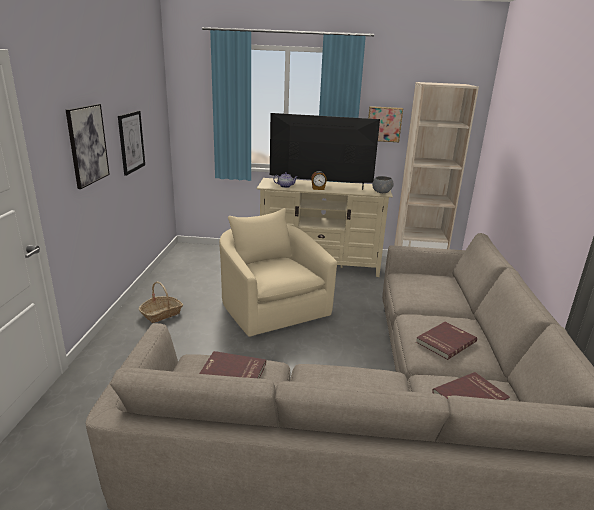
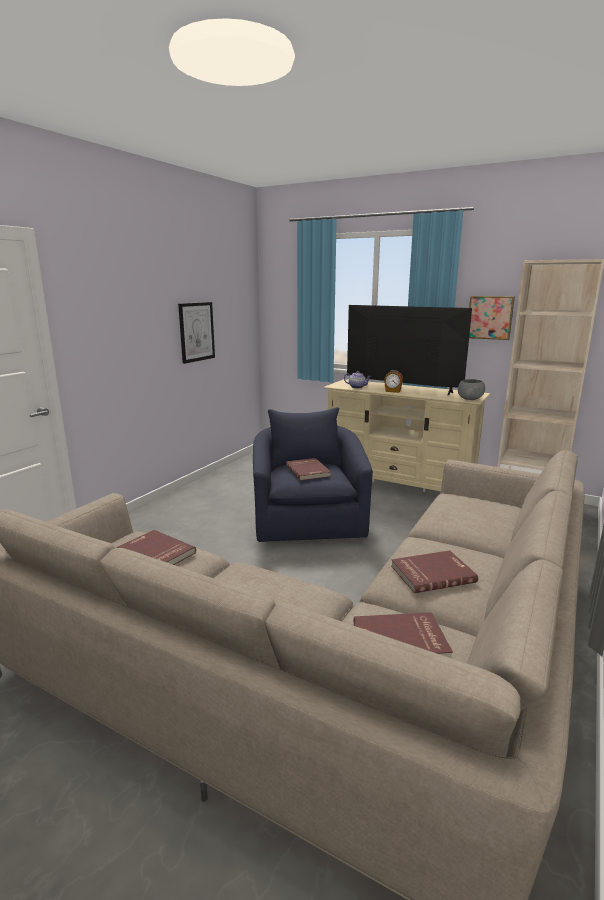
camera: 25 degrees right, 5 degrees down
(87, 145) = (131, 326): picture -> none
(161, 314) = (195, 507): basket -> none
(271, 307) = (308, 519): beige armchair -> blue armchair
(278, 268) = (308, 471): none -> red book

